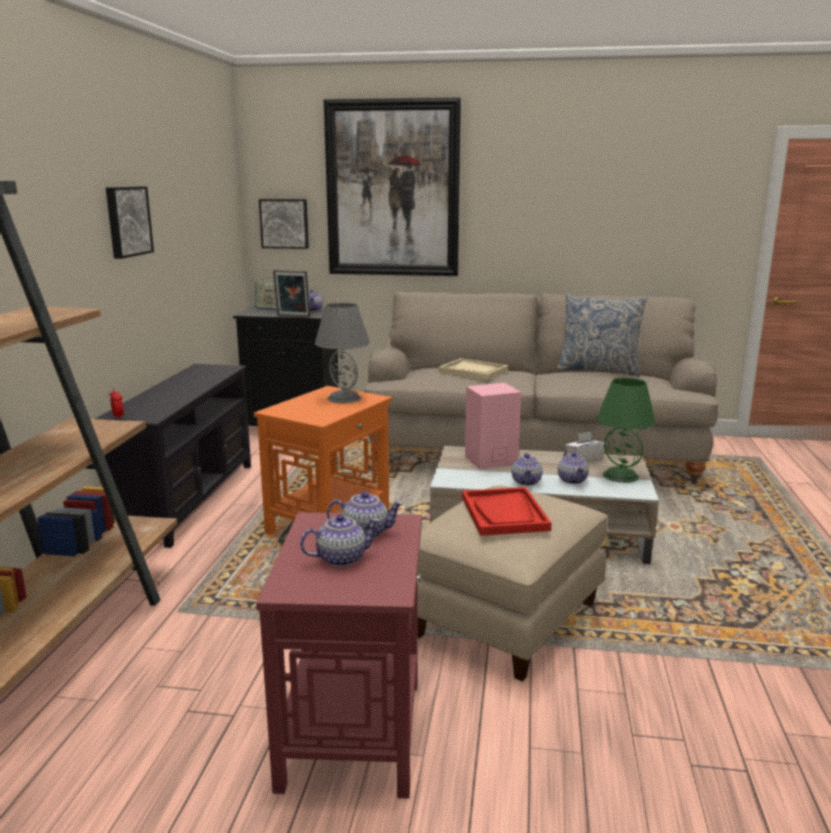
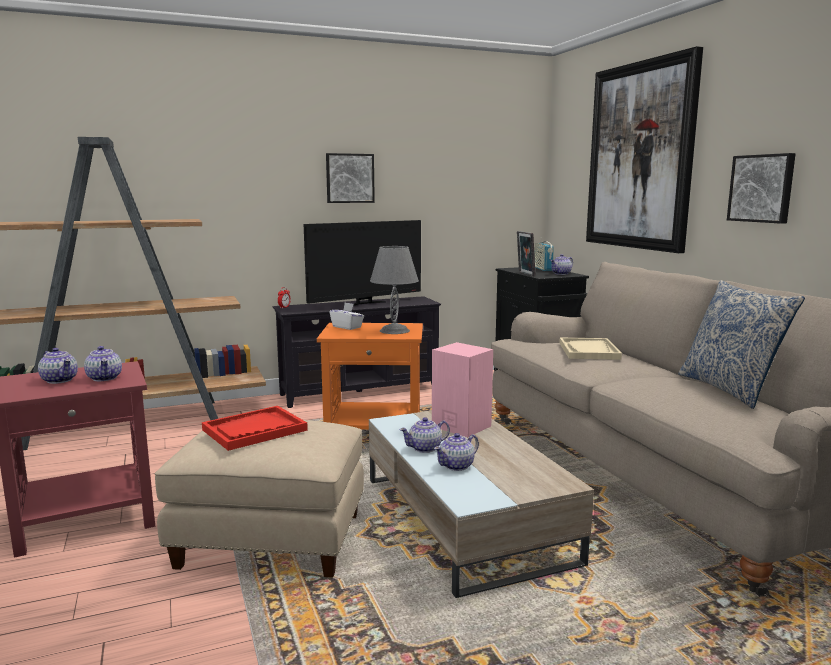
camera: 60 degrees right, 5 degrees down
(181, 386) = (365, 303): none -> television
(284, 223) = (567, 193): picture -> picture (762, 188)
(584, 459) = (529, 462): white tissue box -> white tissue box (347, 327)
(620, 476) = (504, 486): green table lamp -> none

